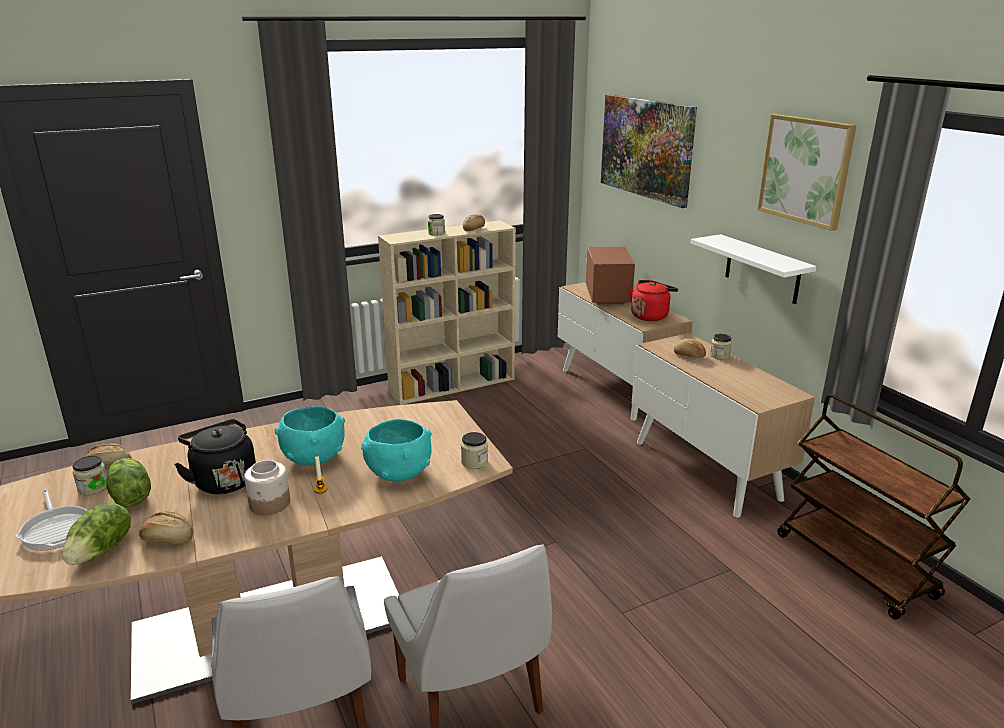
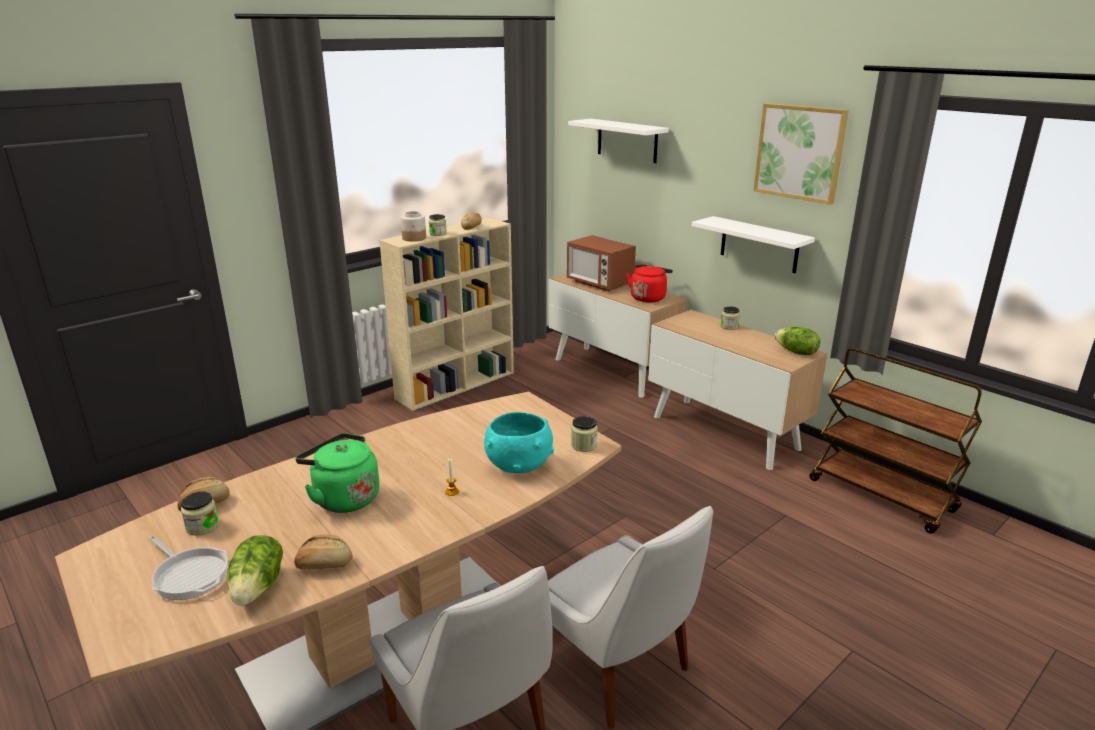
camera: 15 degrees left, 0 degrees up
(130, 497) = (252, 530): lettuce -> lettuce (796, 352)
(223, 480) = (343, 498): black kettle -> green kettle
(270, 504) = (409, 513): jar -> jar (414, 238)
(314, 458) = (424, 463): turquoise bowl -> none
(608, 296) = (599, 283): microwave -> microwave turned 150 degrees clockwise
(646, 148) = (627, 140): picture -> white shelf
(688, 355) = (703, 329): bread -> none

